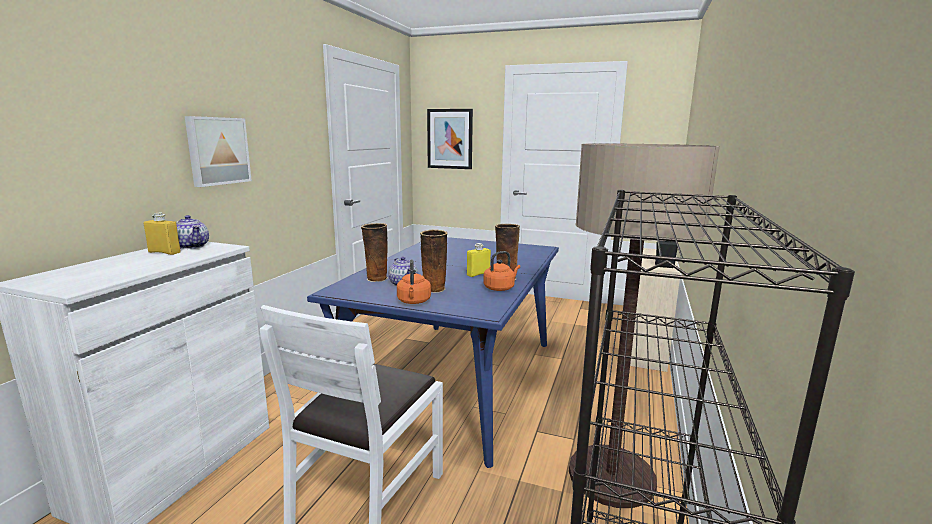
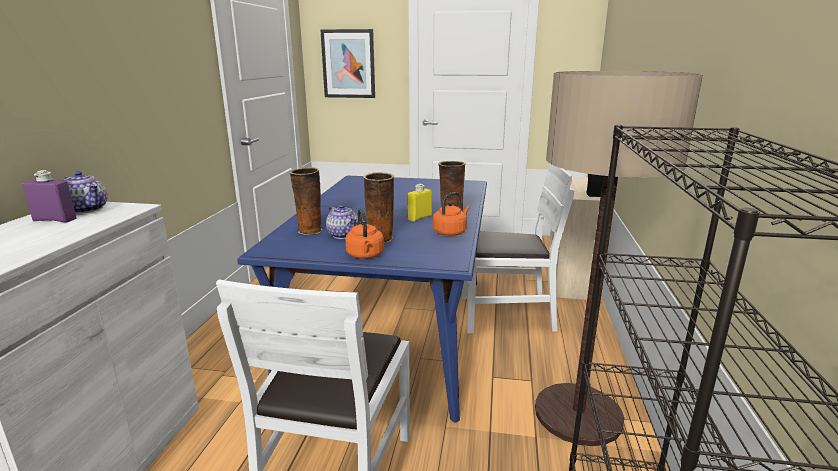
camera: 10 degrees left, 5 degrees up
(164, 252) = (55, 220): yellow bottle -> purple bottle
(217, 151) = (96, 87): picture -> none
(567, 375) = (505, 314): none -> white chair

